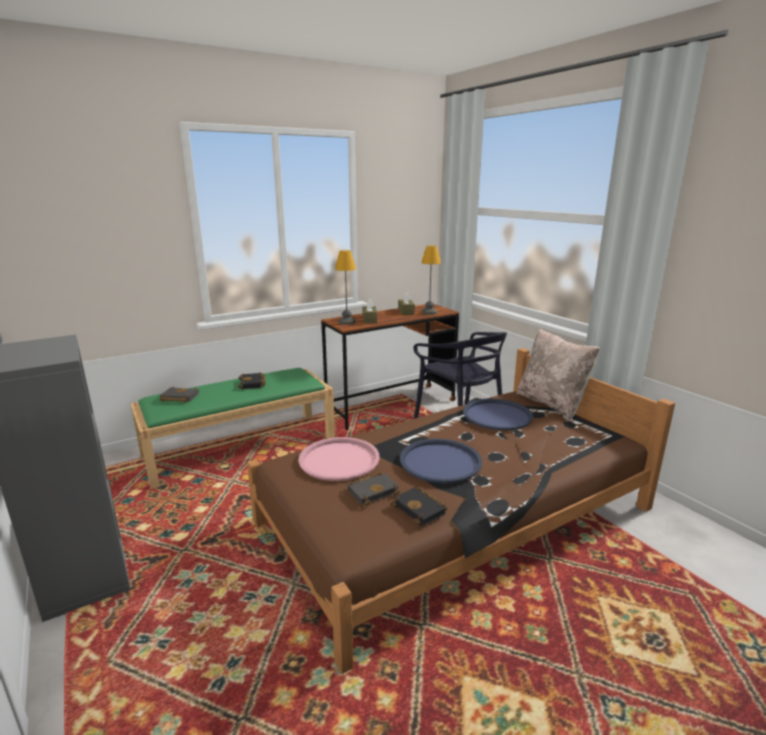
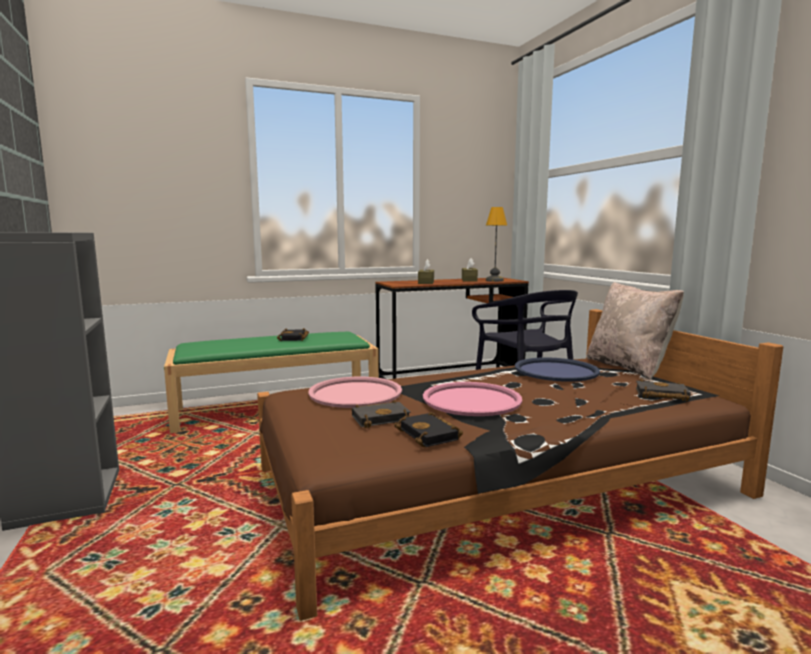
camera: 10 degrees right, 10 degrees down
(178, 398) = (214, 344): black book -> black book (660, 395)
(346, 322) = (400, 283): table lamp -> none
(440, 461) = (471, 400): blue tray -> pink tray

